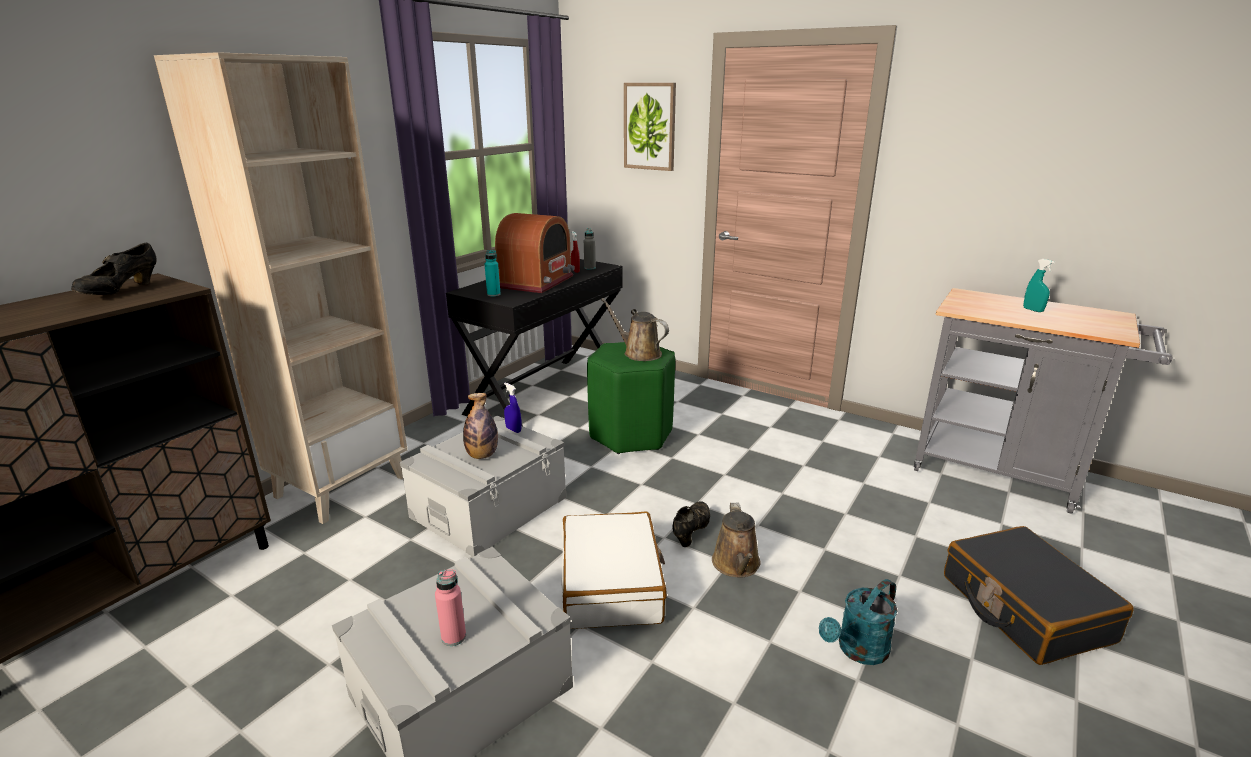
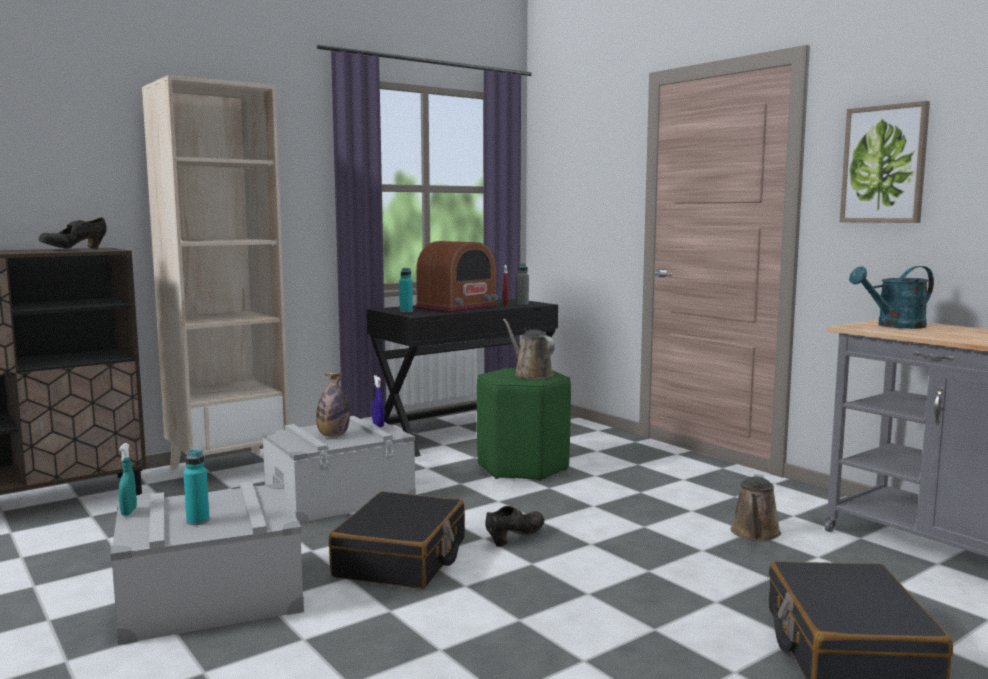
camera: 20 degrees right, 15 degrees down
(453, 637) = (198, 521): pink bottle -> turquoise bottle
(611, 584) = (402, 558): white suitcase -> black suitcase
(650, 126) = (596, 167): picture -> picture (884, 164)
(736, 565) = (539, 566): brown watering can -> brown watering can (755, 534)
(857, 651) = (606, 642): turquoise watering can -> turquoise watering can (894, 326)
(1033, 310) = (953, 331): turquoise spray bottle -> turquoise spray bottle (129, 512)

